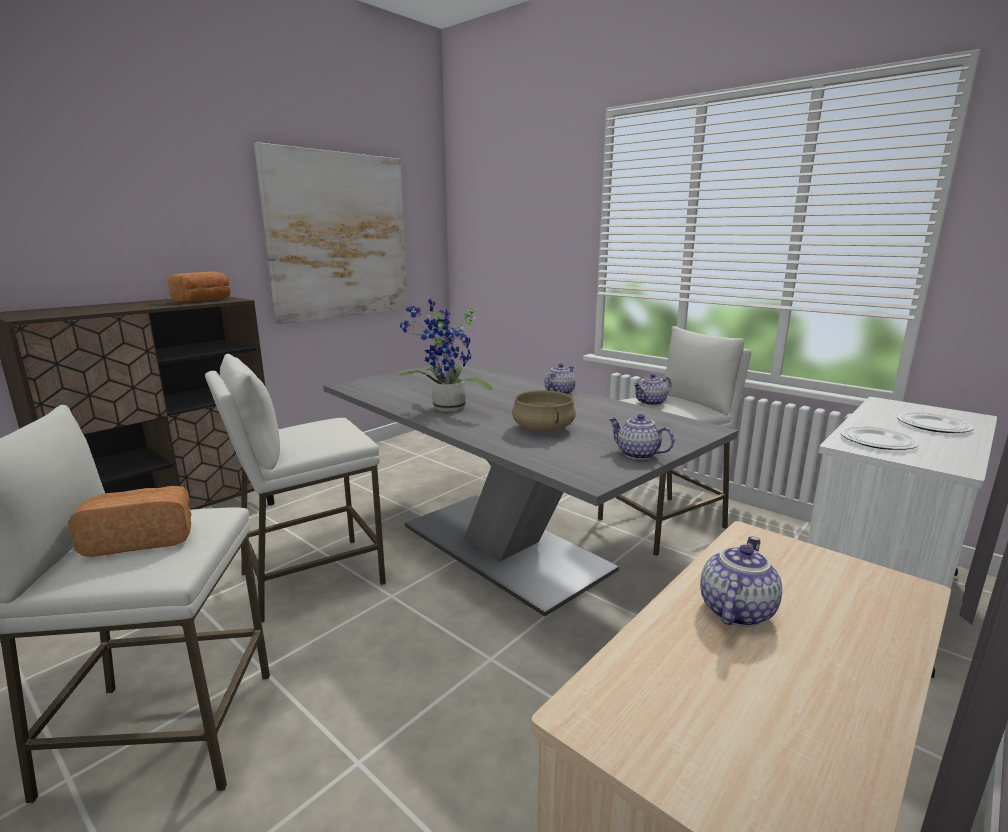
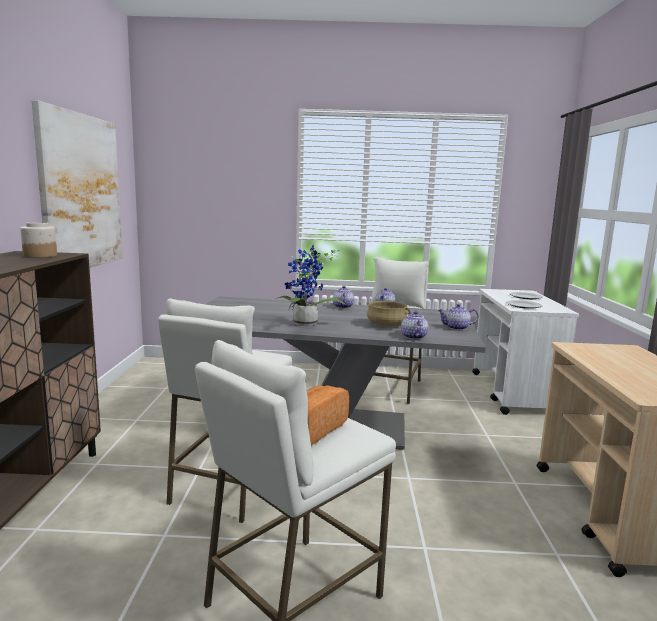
camera: 40 degrees left, 5 degrees down
(204, 300) = (39, 256): bread -> jar
(734, 610) = (613, 365): teapot -> teapot (413, 337)

